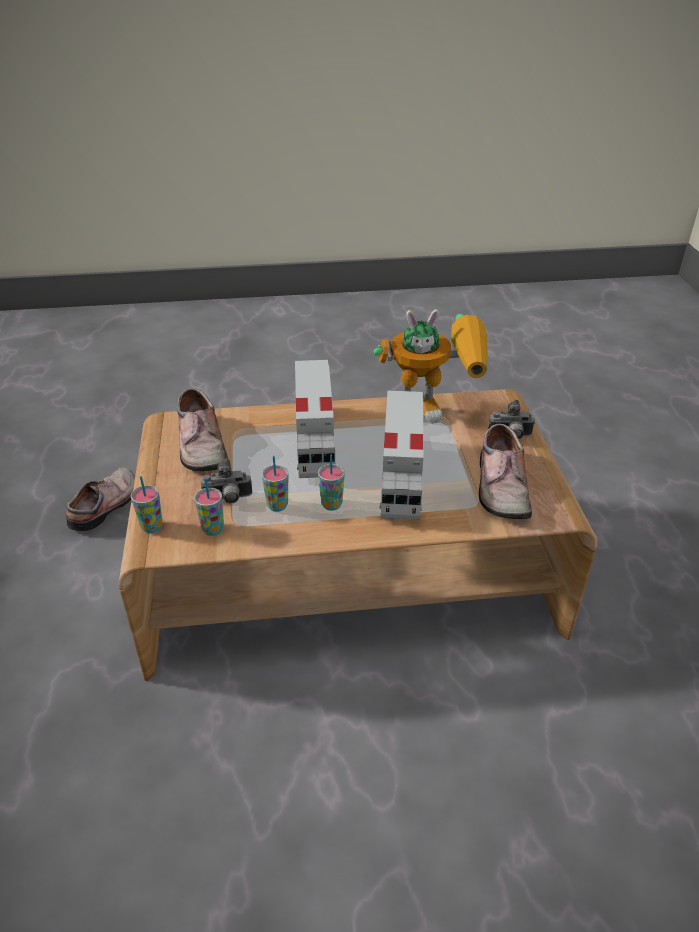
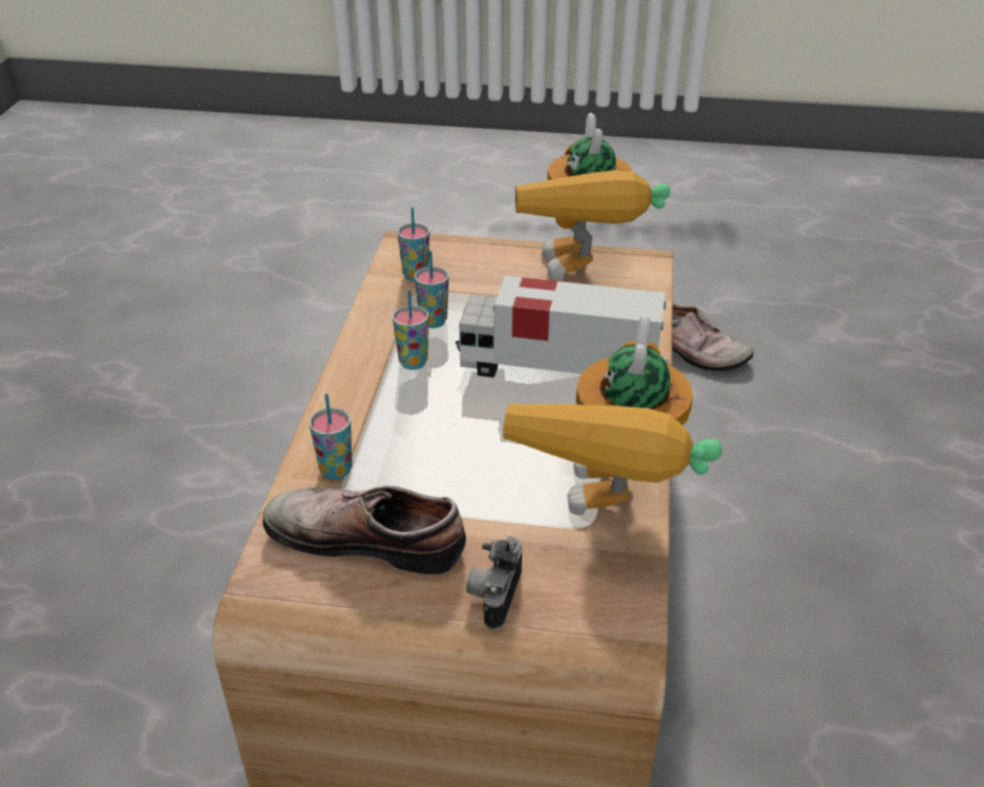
camera: 105 degrees right, 0 degrees up
(152, 527) = (441, 240): cup -> cup (336, 470)
(199, 445) = (583, 277): shoe -> toy robot
(228, 499) = (463, 289): camera -> none
(401, 479) = (436, 434): toy truck -> none

